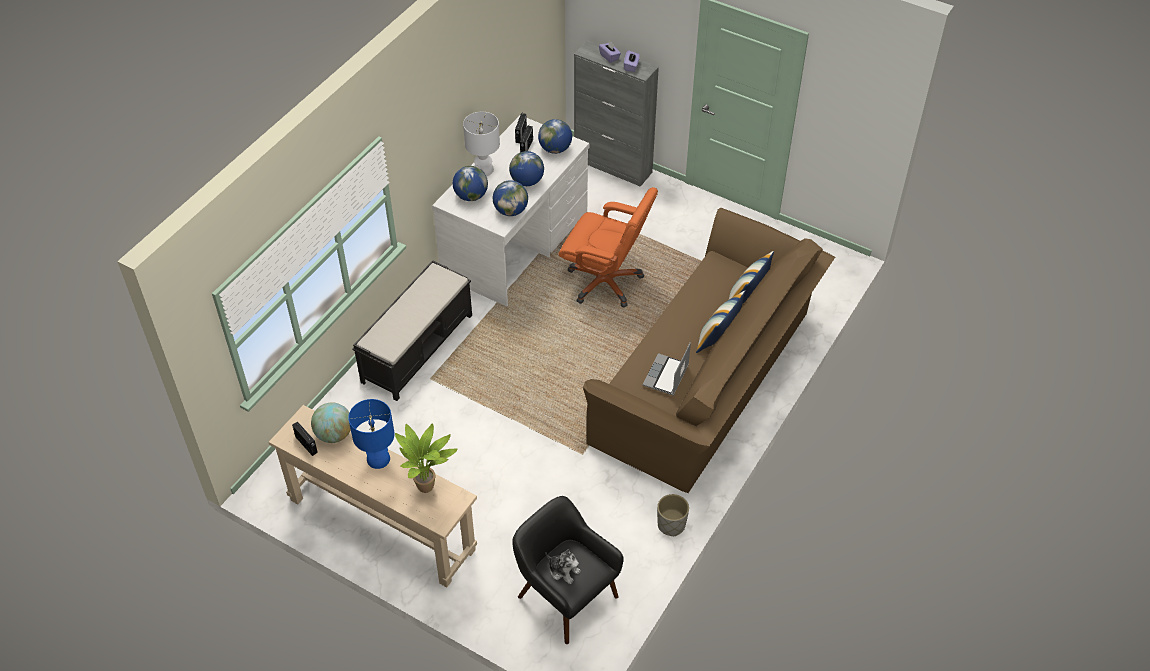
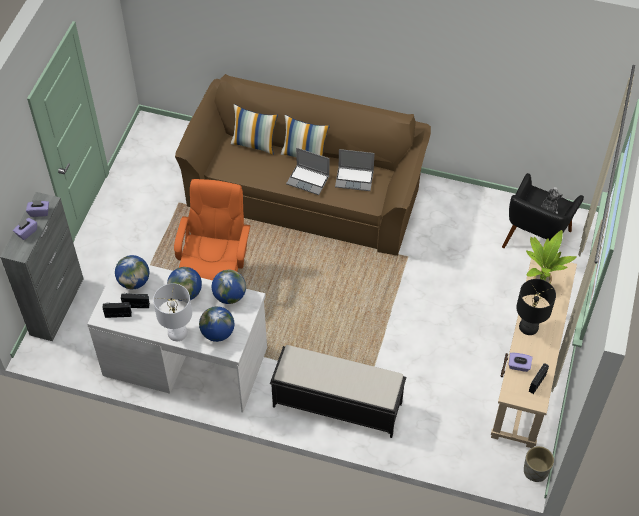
camera: 105 degrees left, 5 degrees up
(334, 434) = (519, 366): globe -> purple tissue box
(377, 459) = (529, 327): blue table lamp -> black table lamp
(671, 525) = (449, 190): grey planter -> grey planter (535, 471)
(675, 333) = (308, 180): none -> laptop

